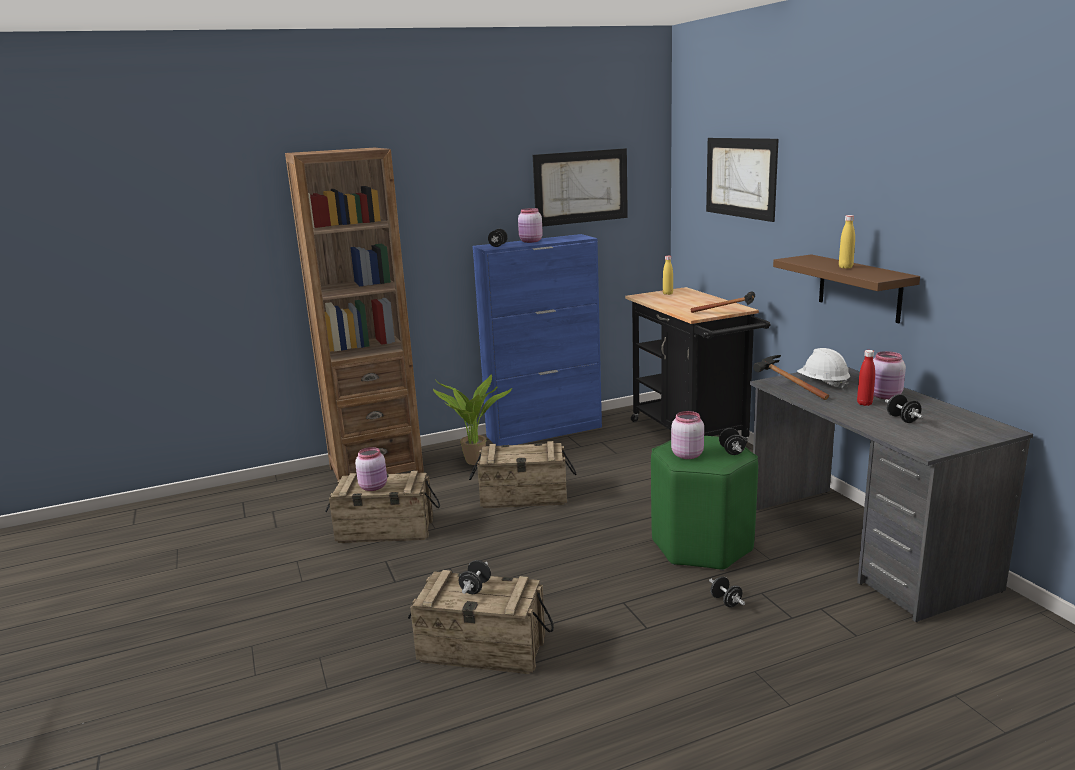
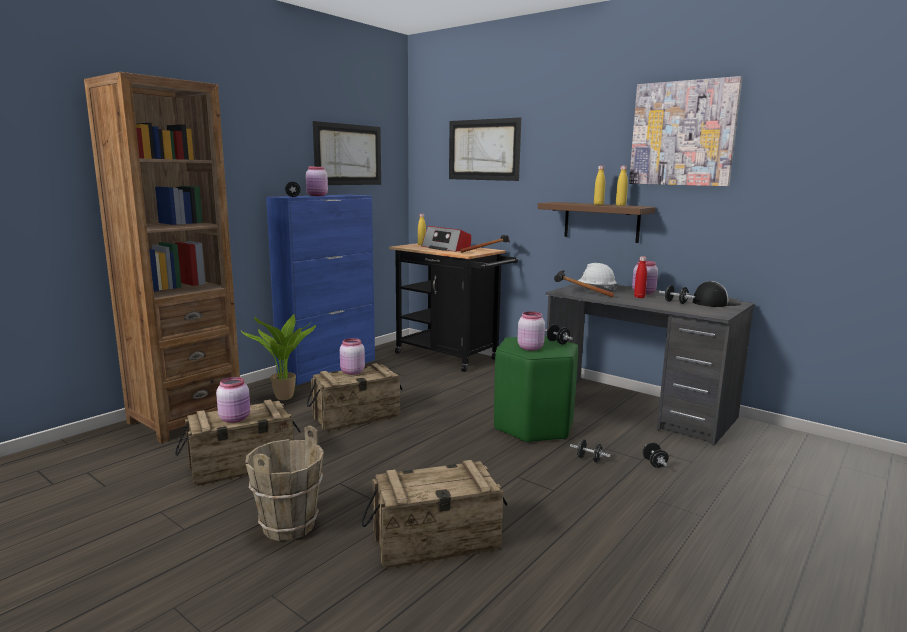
camera: 30 degrees left, 5 degrees down
(376, 599) = (288, 526): none -> brown bucket
(475, 588) = (432, 478): black dumbbell -> black dumbbell (654, 463)
(520, 449) = (351, 372): none -> pink jar
(687, 303) = (446, 248): none -> radio
(871, 271) = (620, 205): none -> yellow bottle
(956, 176) = (682, 134): none -> picture
(965, 426) = (715, 303): none -> cap

